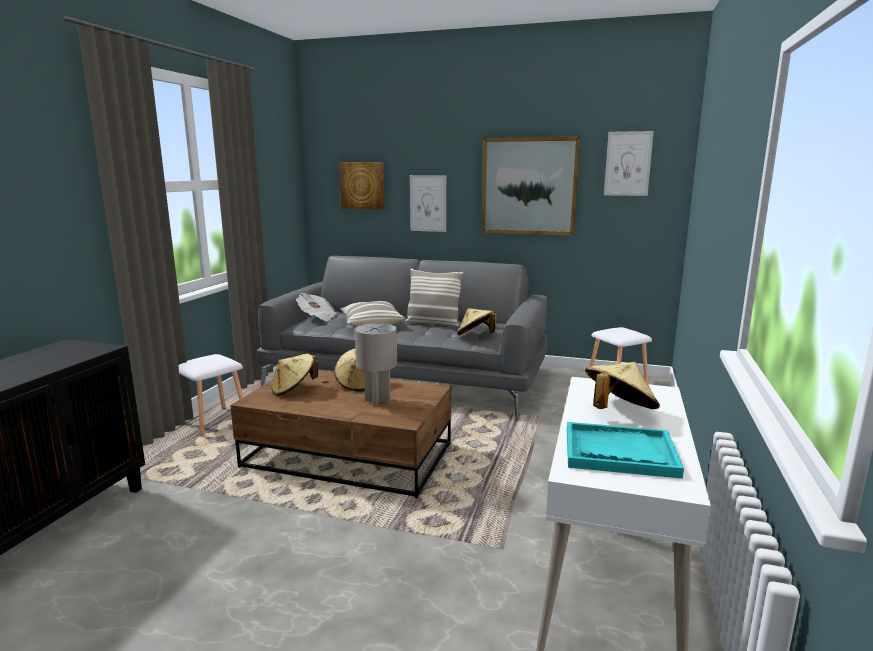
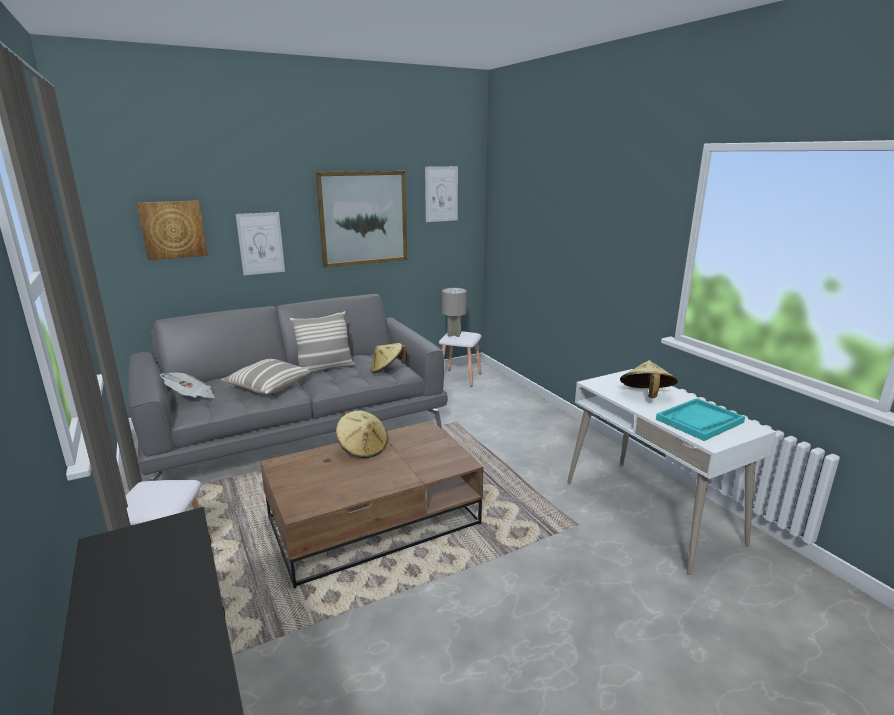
camera: 45 degrees left, 5 degrees up
(294, 389) = (314, 480): beige hat -> none
(377, 401) = (407, 457): grey table lamp -> grey table lamp (454, 335)

